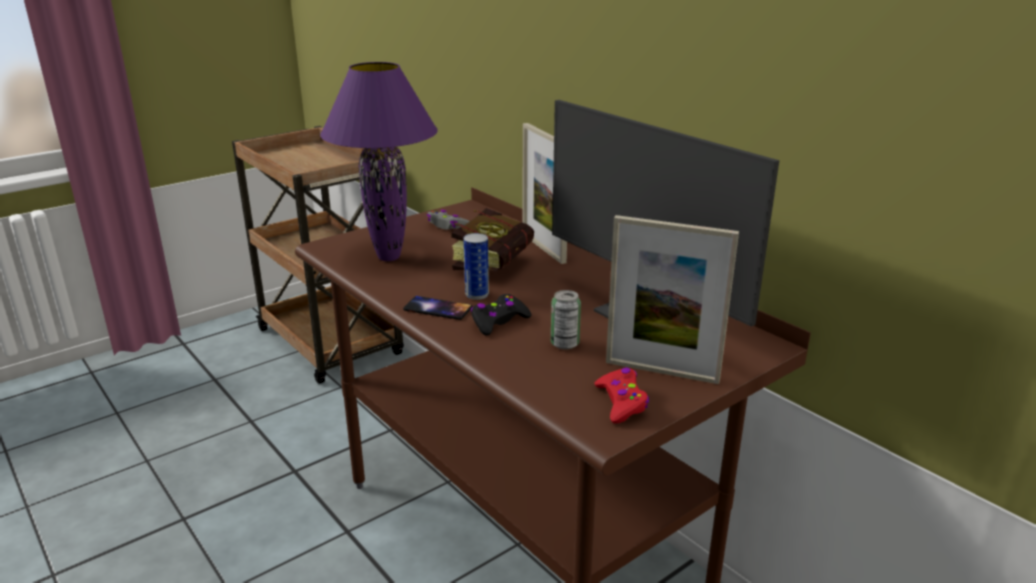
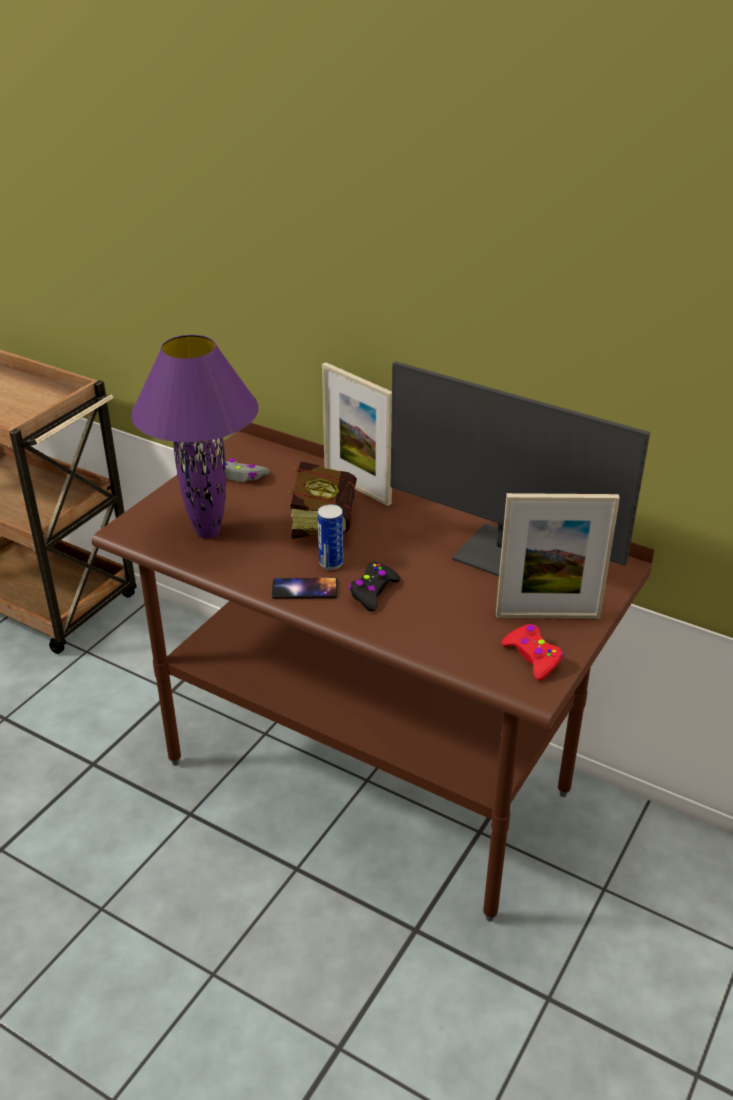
camera: 20 degrees left, 10 degrees up
(564, 344) = (448, 604): can -> none

